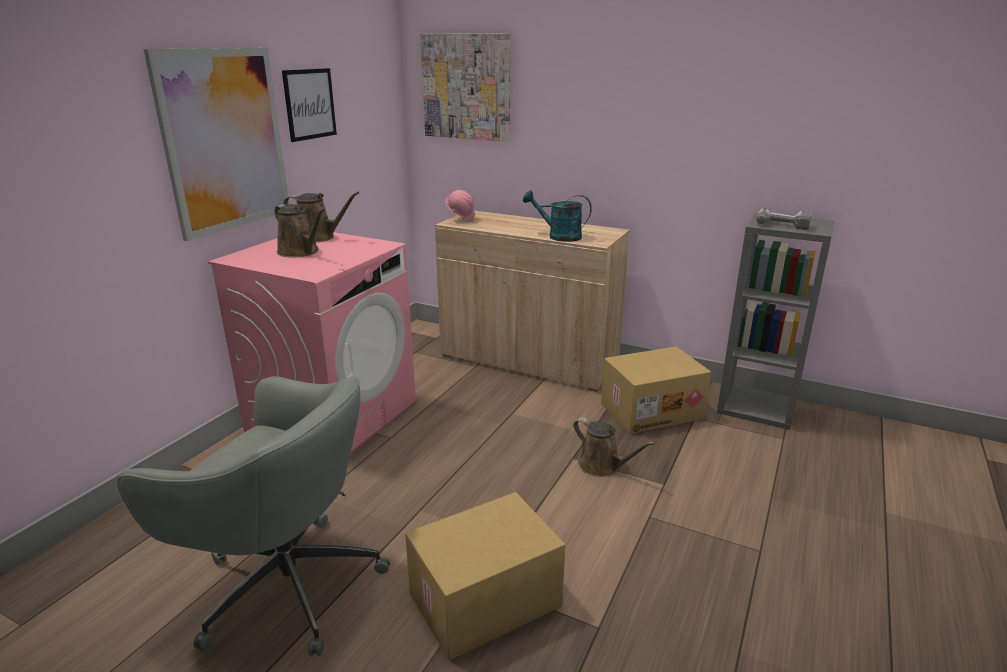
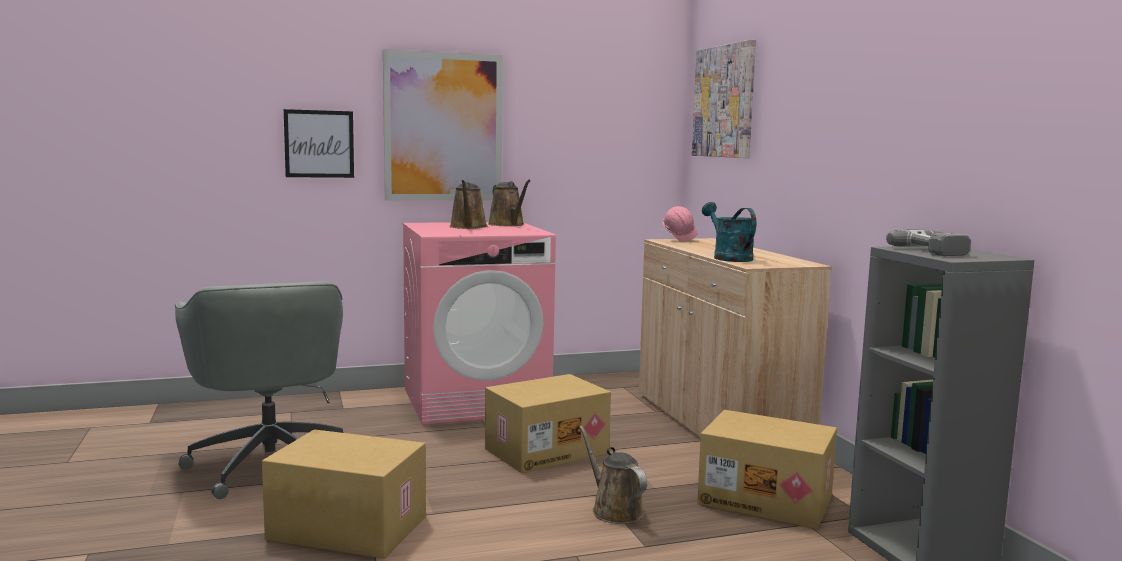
camera: 45 degrees right, 15 degrees down
(309, 104) = (547, 108): picture -> picture (319, 144)
(474, 438) = (546, 450): none -> cardboard box
(602, 466) = (614, 510): brown watering can -> brown watering can turned 150 degrees clockwise

